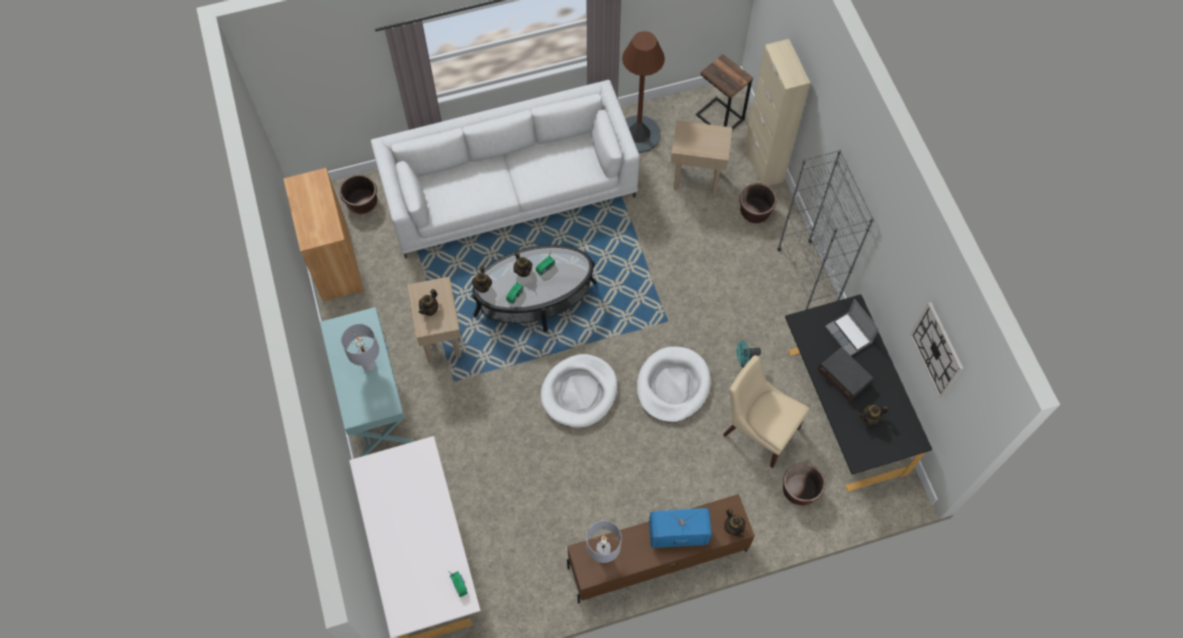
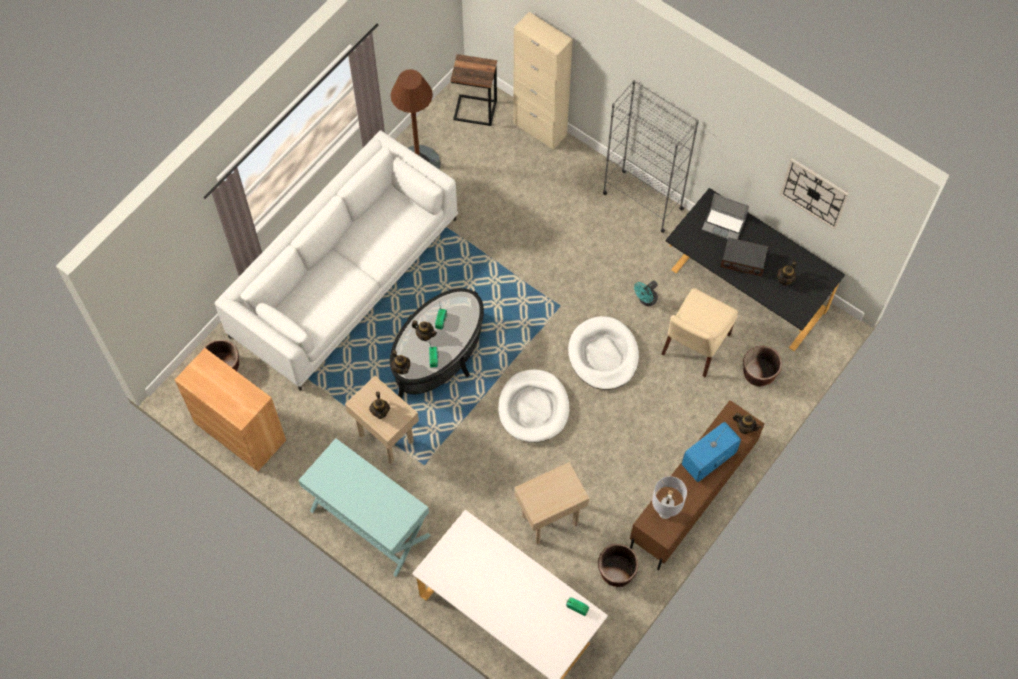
camera: 35 degrees left, 0 degrees up
(369, 364) = (369, 487): grey table lamp -> none
(696, 179) = (495, 174): beige side table -> beige side table (549, 519)
(755, 211) = (562, 173): brown planter -> brown planter (616, 571)
(759, 429) = (694, 346): beige chair -> beige chair turned 60 degrees counterclockwise

